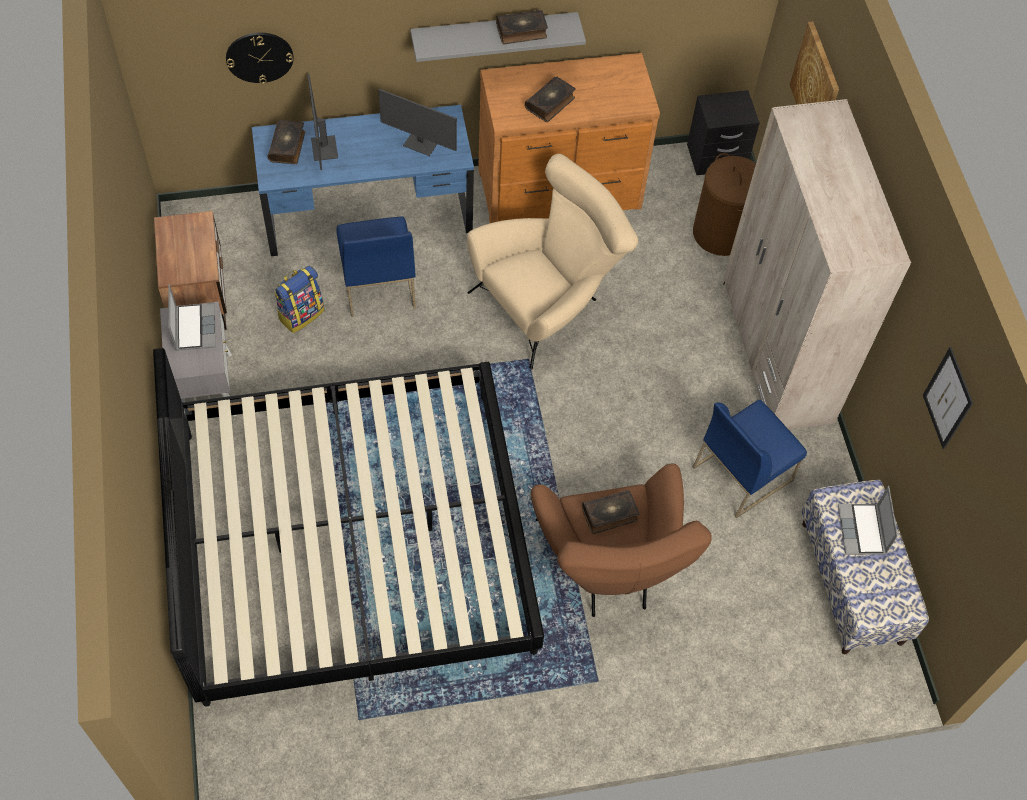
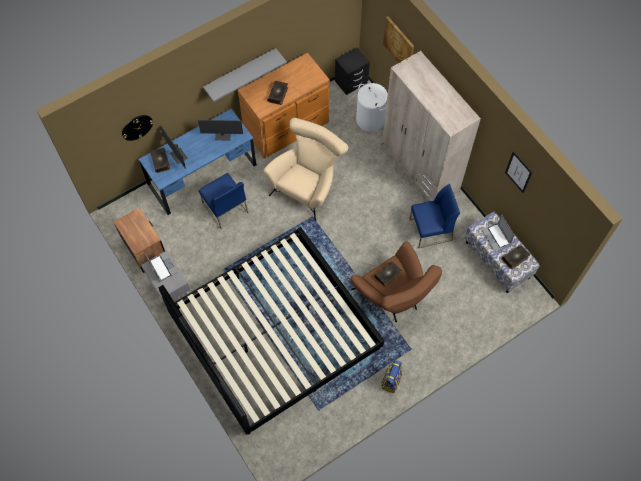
camera: 20 degrees left, 5 degrees up
(301, 314) = (197, 237): backpack -> backpack (391, 380)
(521, 32) = (255, 68): book -> book (515, 258)
(721, 233) = (370, 119): brown laundry basket -> white laundry basket
(742, 473) = (430, 230): blue chair -> blue chair turned 135 degrees counterclockwise

